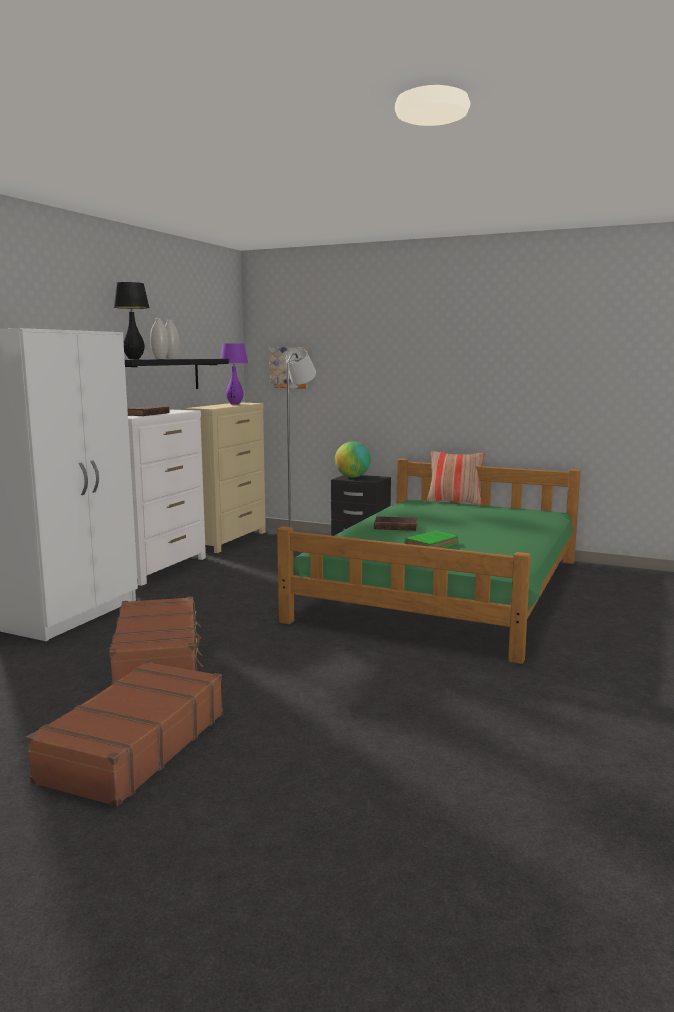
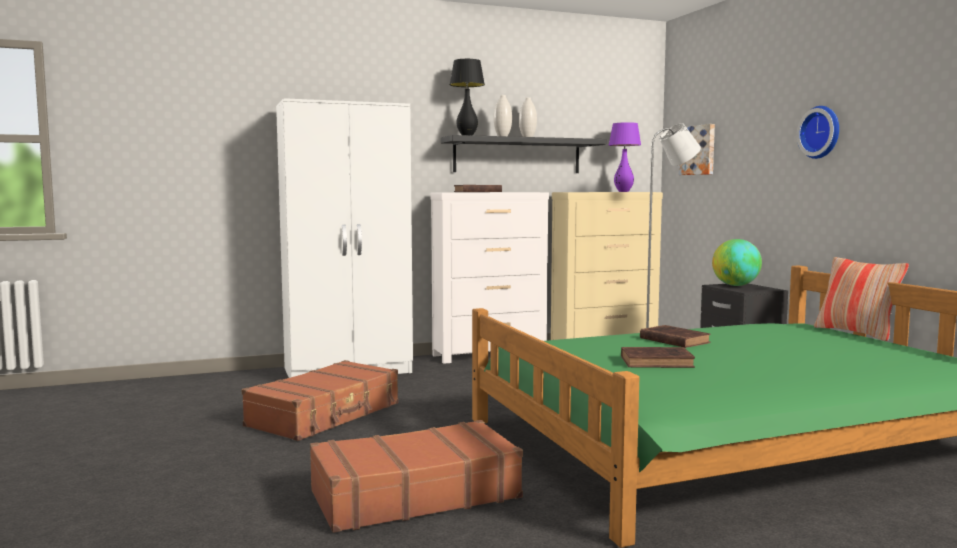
camera: 45 degrees right, 5 degrees down
(133, 747) = (156, 468): brown suitcase -> brown suitcase (414, 494)
(413, 362) = (821, 132): none -> wall clock
(432, 544) = (658, 362): green book -> brown book

